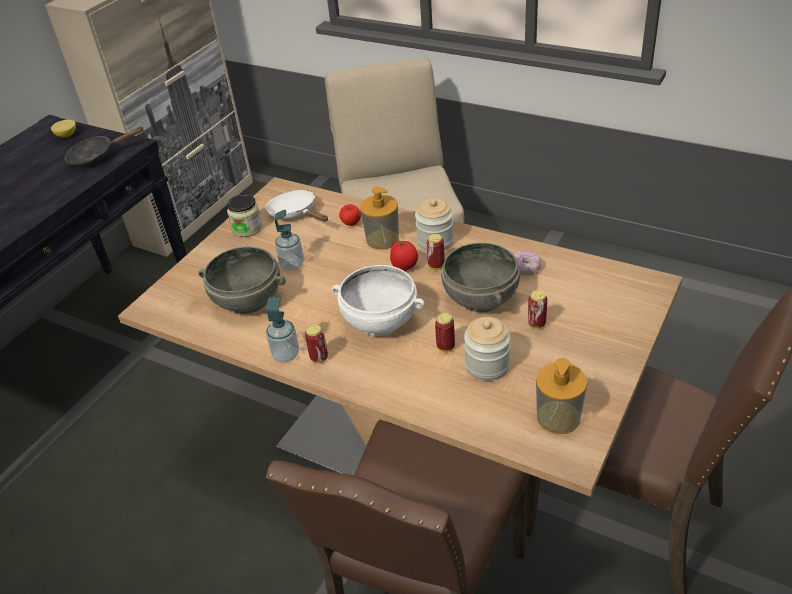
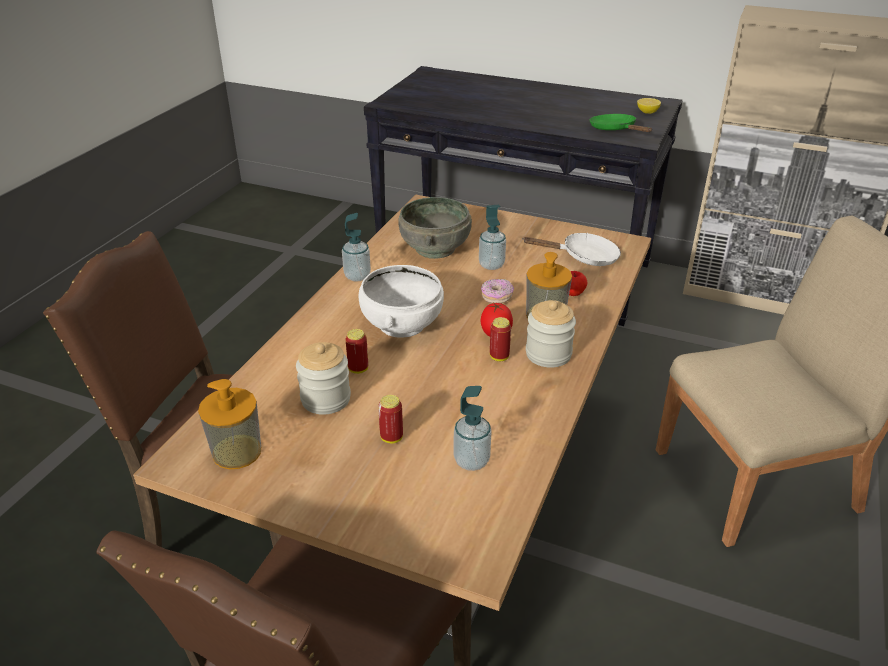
camera: 80 degrees right, 5 degrees down
(97, 156) = (615, 130): black frying pan -> green frying pan
(247, 228) = (549, 234): jar -> none
(296, 213) = (584, 257): white frying pan -> white frying pan turned 45 degrees clockwise
(319, 358) = (350, 294): can -> none
(482, 298) = (441, 393): grey bowl -> none
(525, 268) = (501, 429): donut -> donut (496, 297)
(560, 284) = (471, 461): none -> soap dispenser

